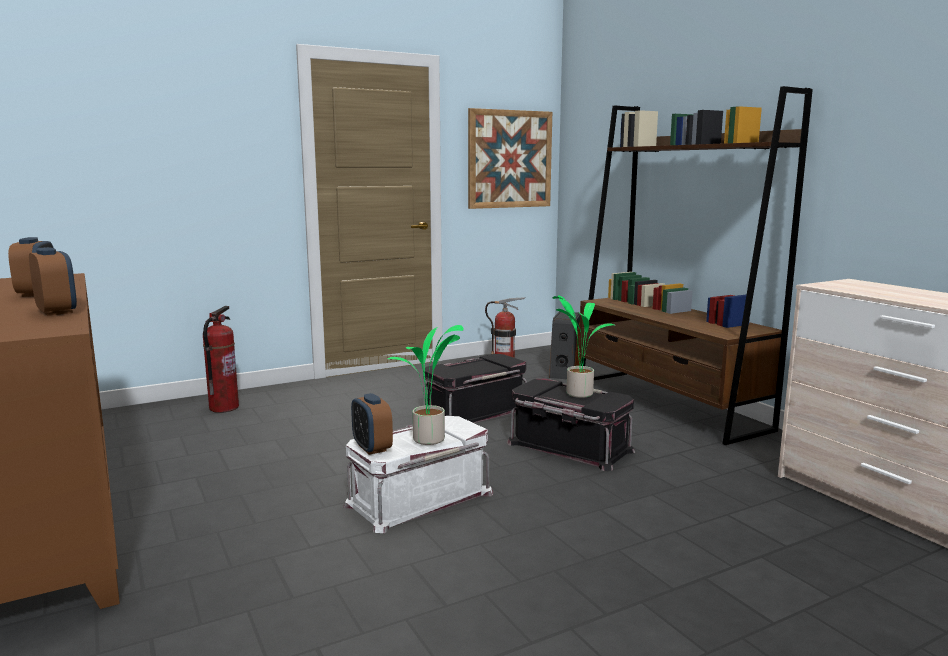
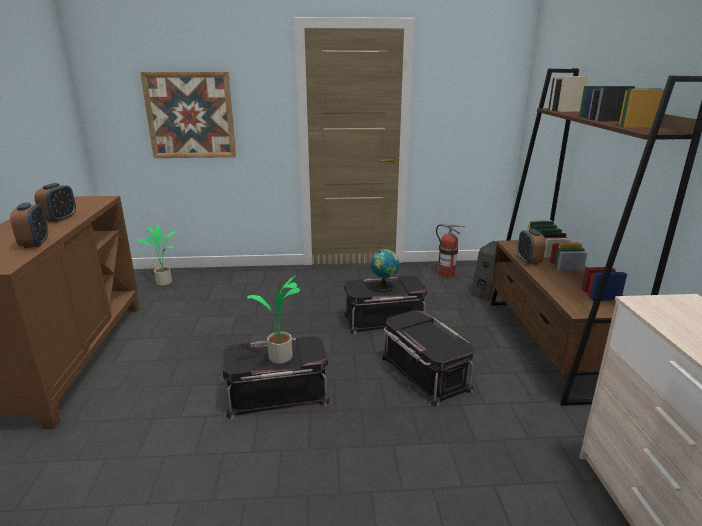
camera: 25 degrees right, 10 degrees up
(224, 408) = (230, 280): fire extinguisher -> none
(372, 448) = (235, 357): alarm clock -> alarm clock (528, 261)
(419, 498) = (277, 393): white storage box -> black storage box
(475, 367) = (384, 287): none -> globe
(510, 159) = (475, 105): picture -> picture (190, 115)
(578, 393) = (435, 333): potted plant -> potted plant (164, 282)

